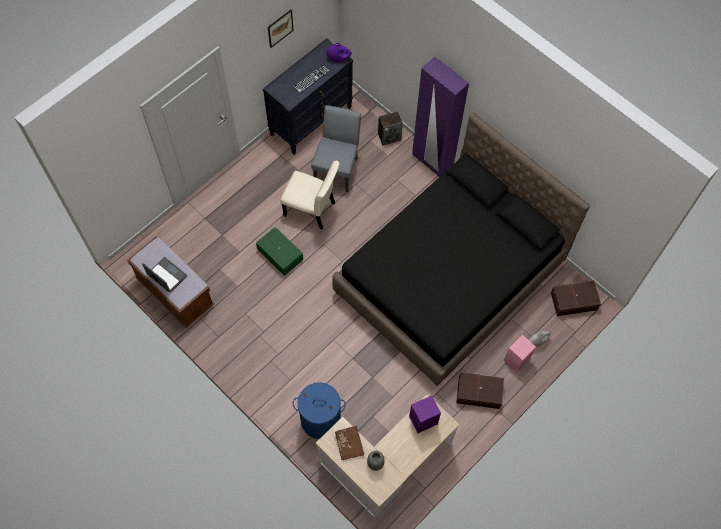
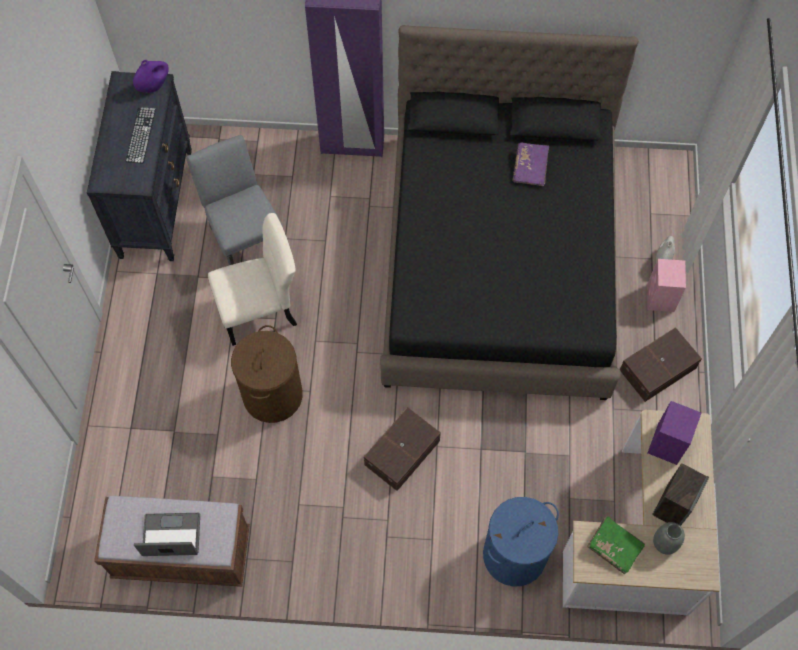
camera: 40 degrees left, 0 degrees up
(280, 28) = (64, 84): picture -> none
(280, 253) = (272, 395): green storage box -> brown laundry basket
(349, 444) = (614, 547): brown book -> green book
(389, 137) = (273, 152): speaker -> speaker (673, 505)
(491, 236) = (530, 168): none -> purple book
(574, 302) = (658, 184): brown storage box -> brown storage box (403, 453)

